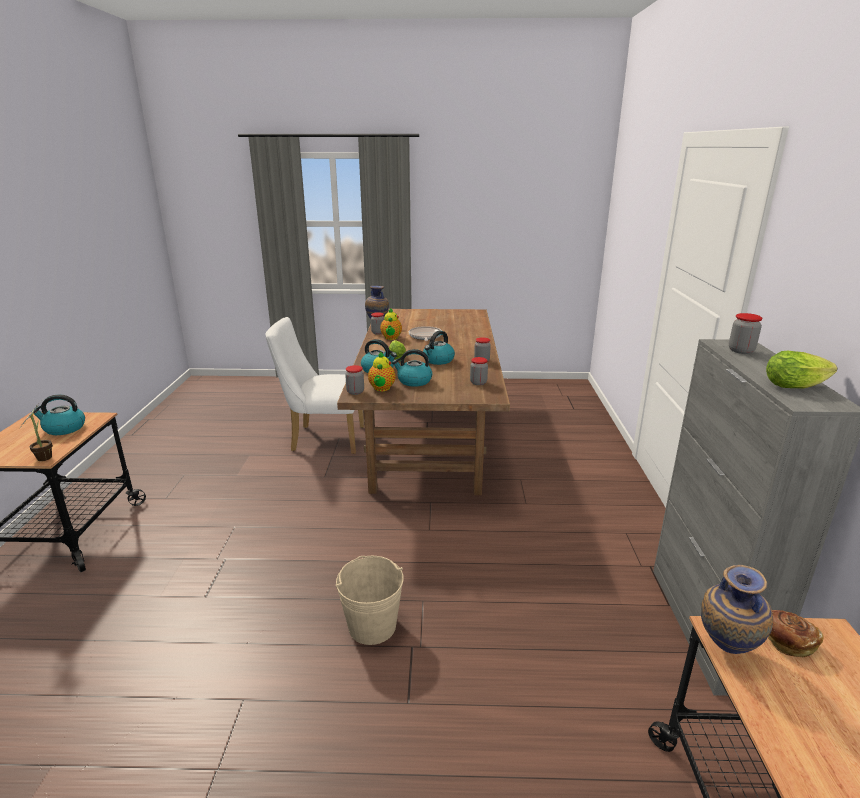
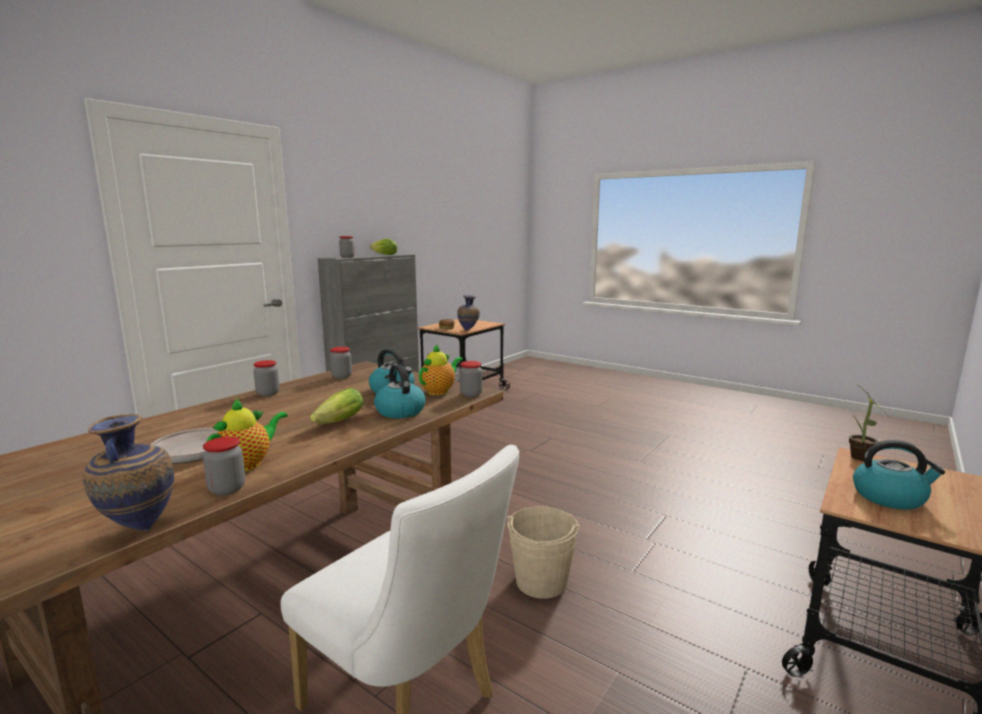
camera: 145 degrees left, 10 degrees down
(372, 626) = (545, 463): beige bucket -> beige bucket (541, 582)
(438, 360) = (306, 405): kettle -> none

